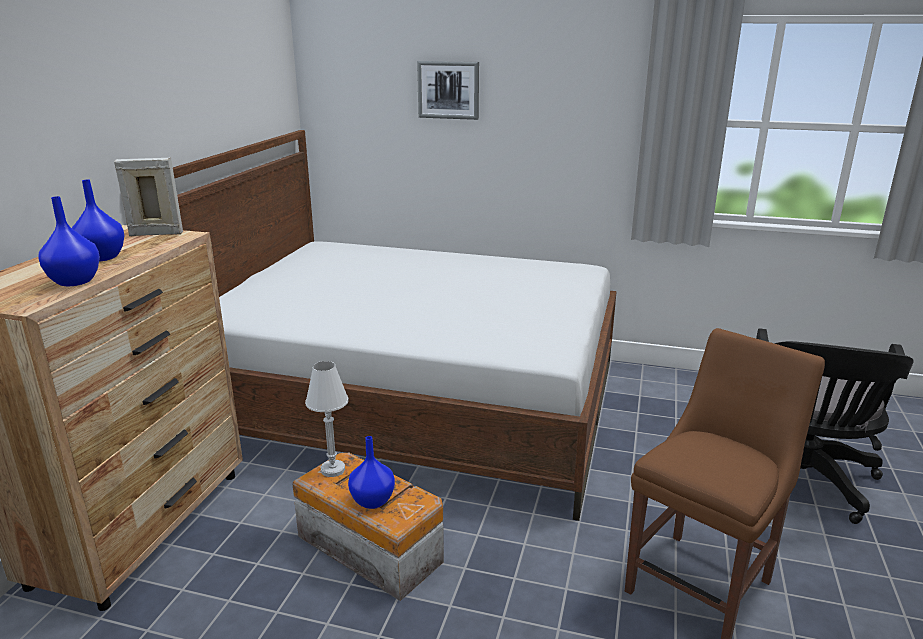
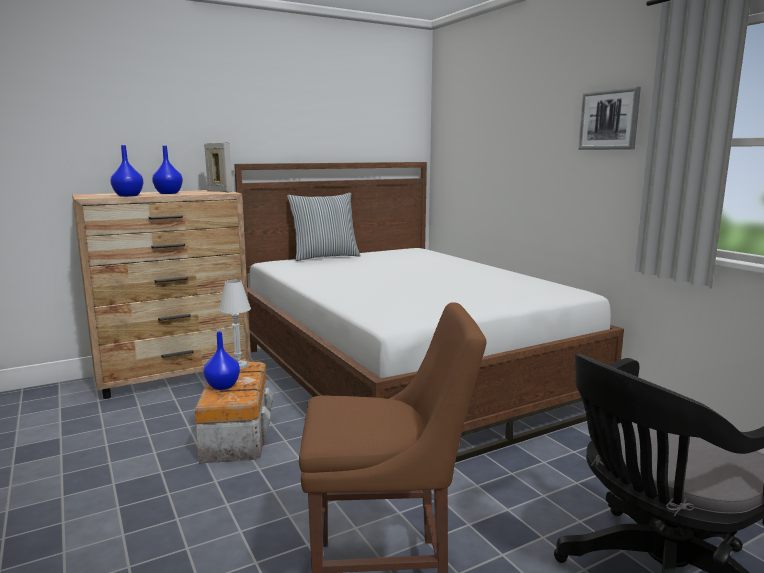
camera: 45 degrees right, 10 degrees down
(253, 286) = (325, 257): none -> pillow
(448, 90) = (511, 125): picture -> picture (609, 120)

